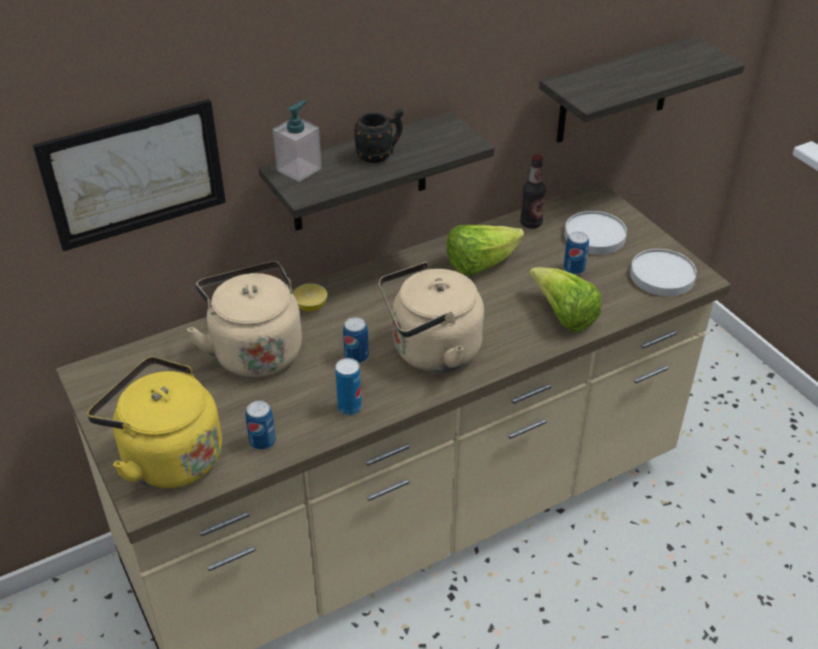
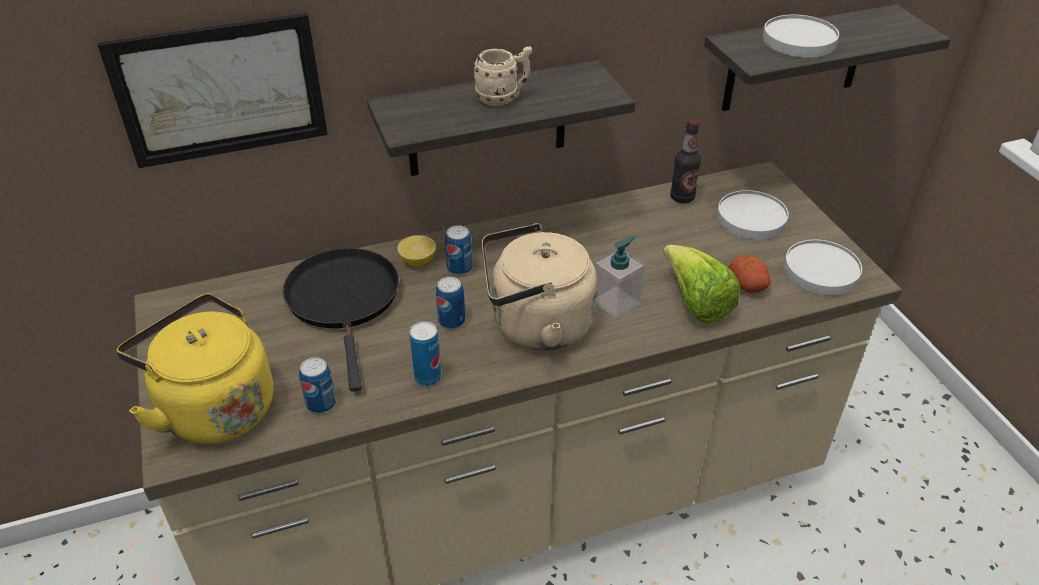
camera: 10 degrees right, 0 degrees up
(254, 350) = (344, 300): beige kettle -> black frying pan
(299, 169) = (409, 105): soap dispenser -> soap dispenser (616, 302)
(380, 154) = (503, 98): black mug -> beige mug
(480, 264) = (614, 235): lettuce -> none
(574, 269) = (720, 252): can -> can (459, 268)
(604, 295) = (748, 285): none -> potato
(620, 78) = (799, 41): none -> white plate

